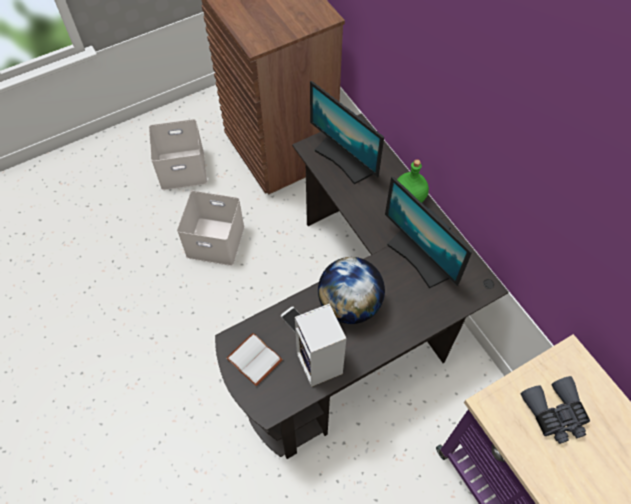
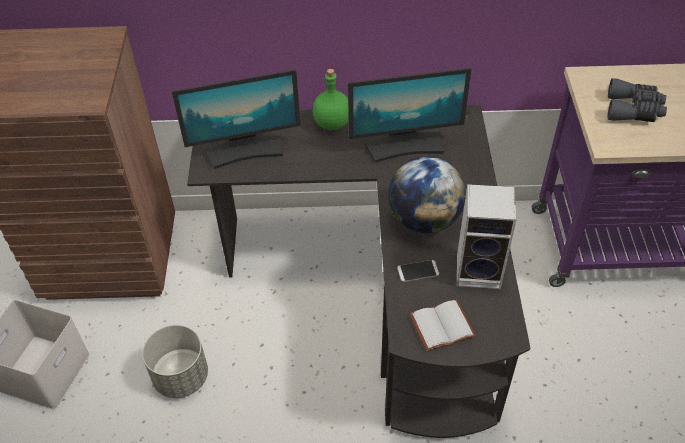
camera: 60 degrees left, 10 degrees down
(217, 240) = (181, 376): white storage box -> grey planter

